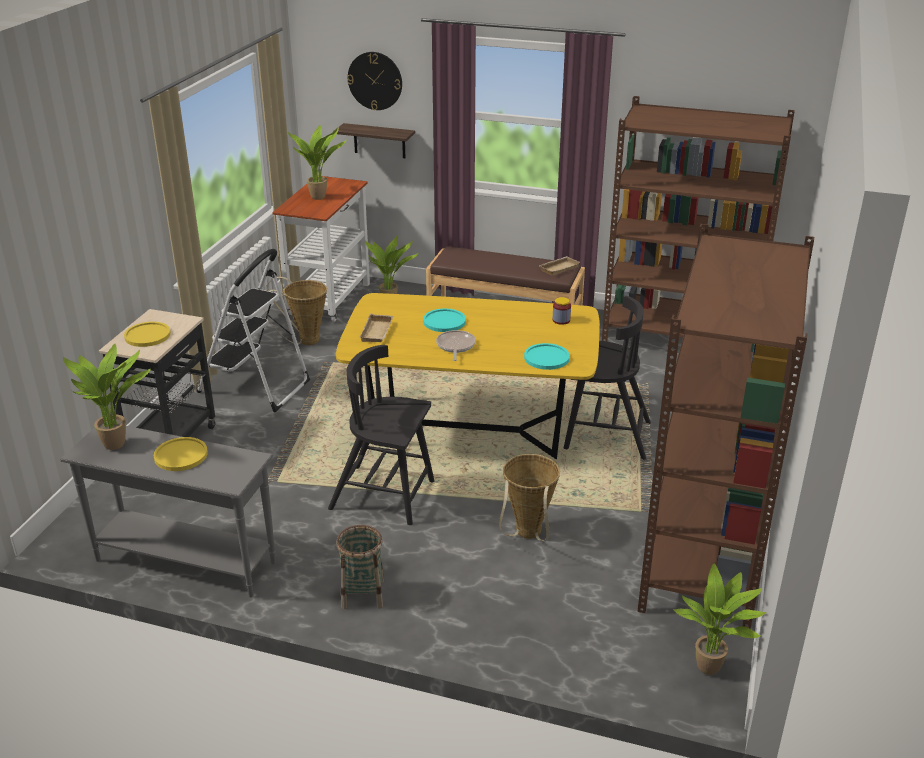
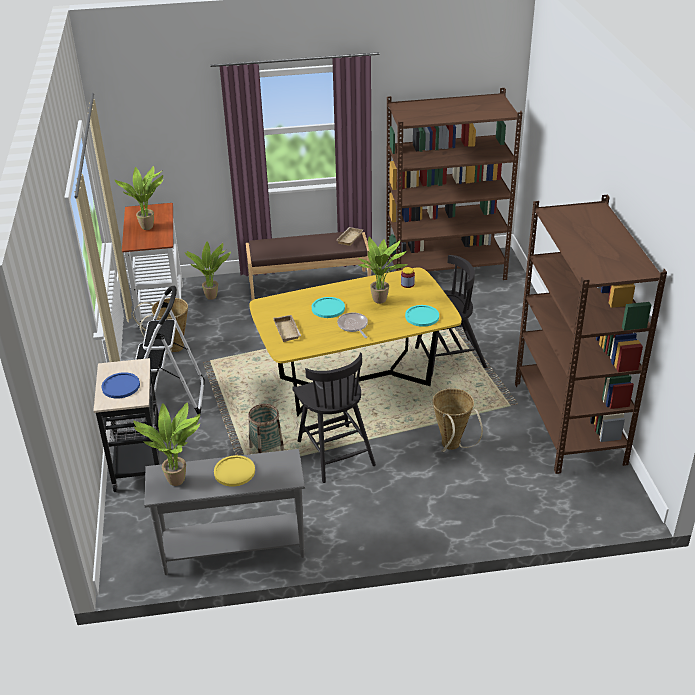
camera: 25 degrees left, 5 degrees up
(147, 335) = (121, 386): yellow plate -> blue plate
(362, 594) = (377, 527): basket -> basket (266, 450)
(375, 80) = (168, 119): wall clock -> none
(379, 141) = (176, 167): shelf -> none
(385, 495) = (335, 451): black chair -> black chair turned 105 degrees counterclockwise
(711, 670) = (622, 494): potted plant -> potted plant (382, 301)

